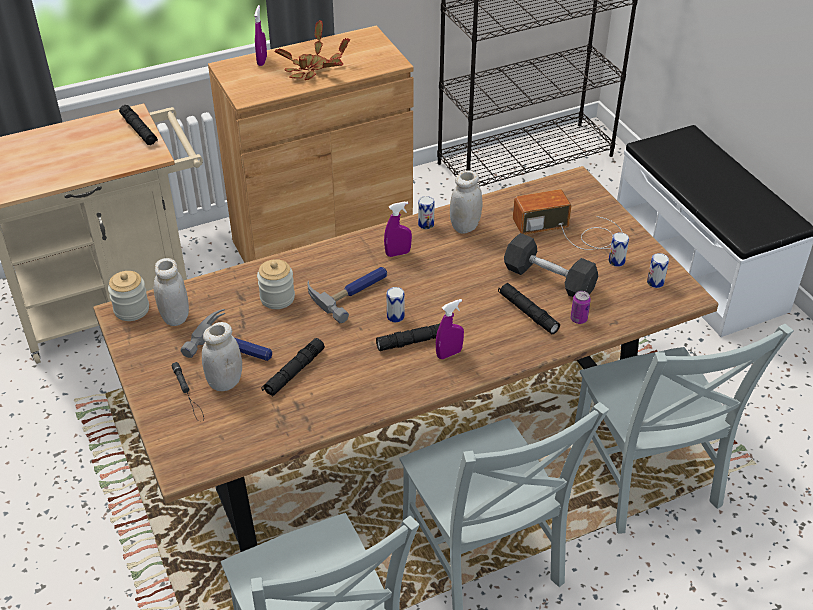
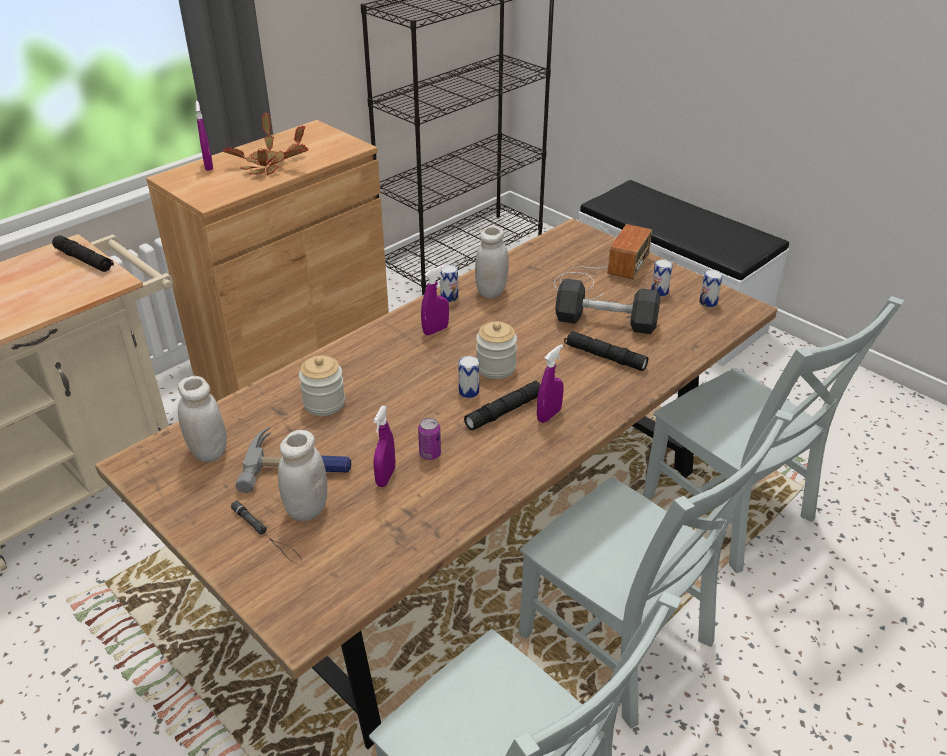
camera: 20 degrees left, 5 degrees down
(131, 310) = (148, 456): jar -> jar (496, 367)
(294, 372) = (385, 477): black flashlight -> purple spray bottle
(351, 291) = (405, 378): hammer -> none
(572, 231) = (600, 275): radio -> radio turned 150 degrees clockwise
(578, 319) = (658, 351): can -> can (430, 454)

